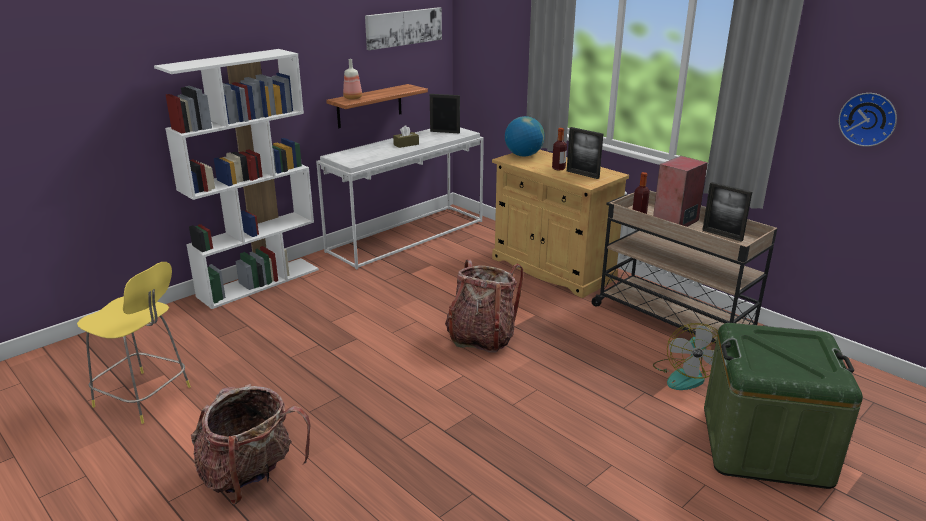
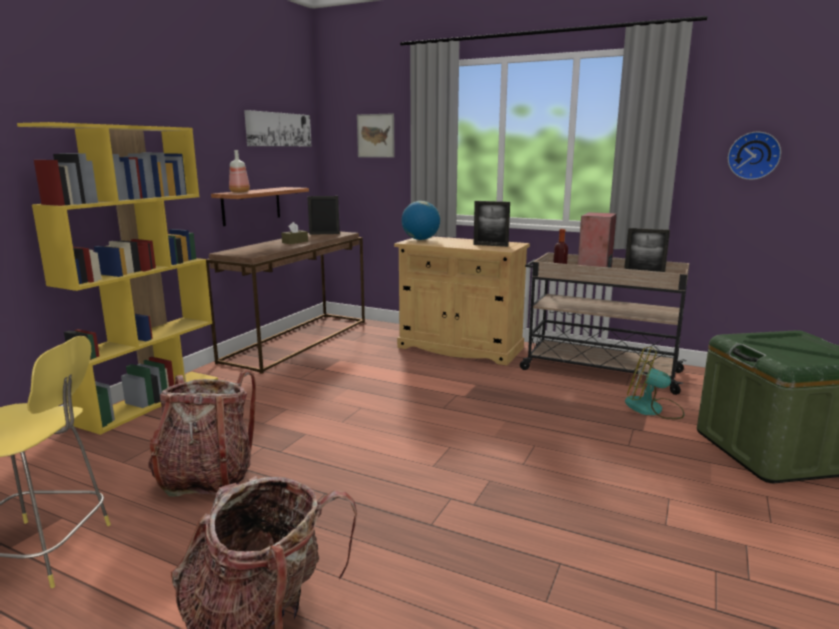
camera: 20 degrees left, 10 degrees down
(259, 282) = (151, 400): white bookcase -> yellow bookcase
(407, 235) = (297, 340): white console table -> brown console table
(481, 337) = (440, 410): backpack -> backpack (207, 477)
(502, 34) = (376, 135): none -> picture
(558, 168) = (464, 244): bottle -> none
(685, 375) = (652, 409): fan -> fan turned 120 degrees clockwise

